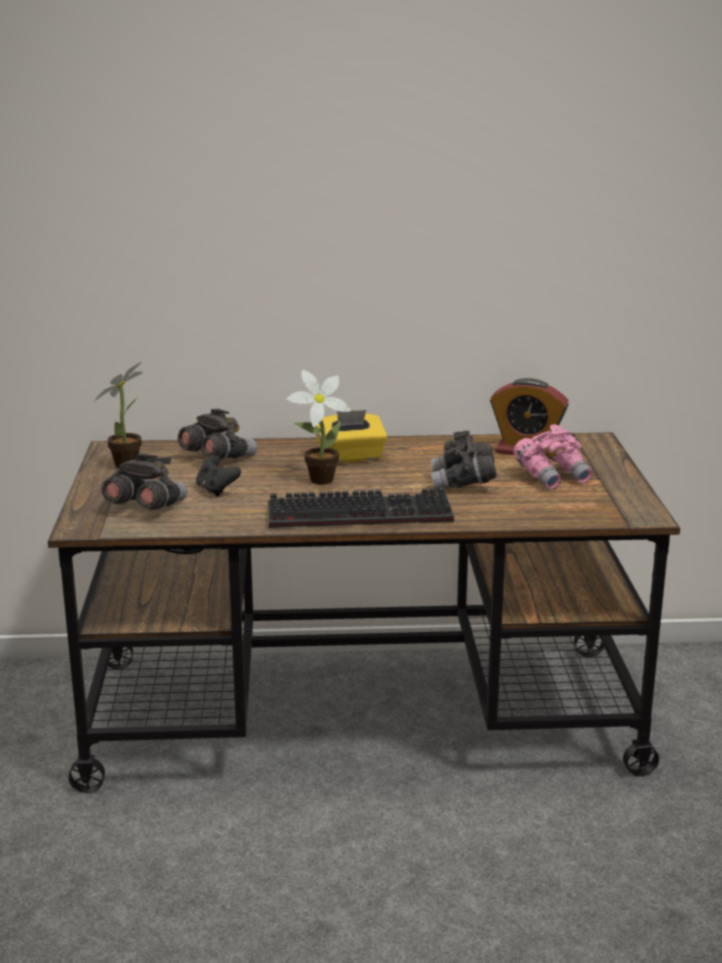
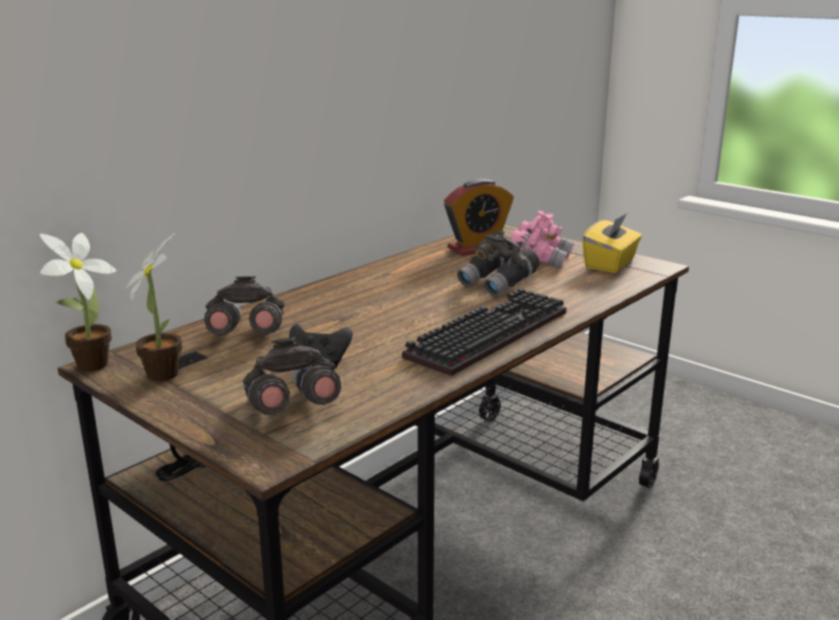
camera: 45 degrees left, 0 degrees up
(317, 480) = (385, 321): potted plant -> potted plant (88, 367)
(350, 457) = (366, 294): yellow tissue box -> yellow tissue box (610, 264)

